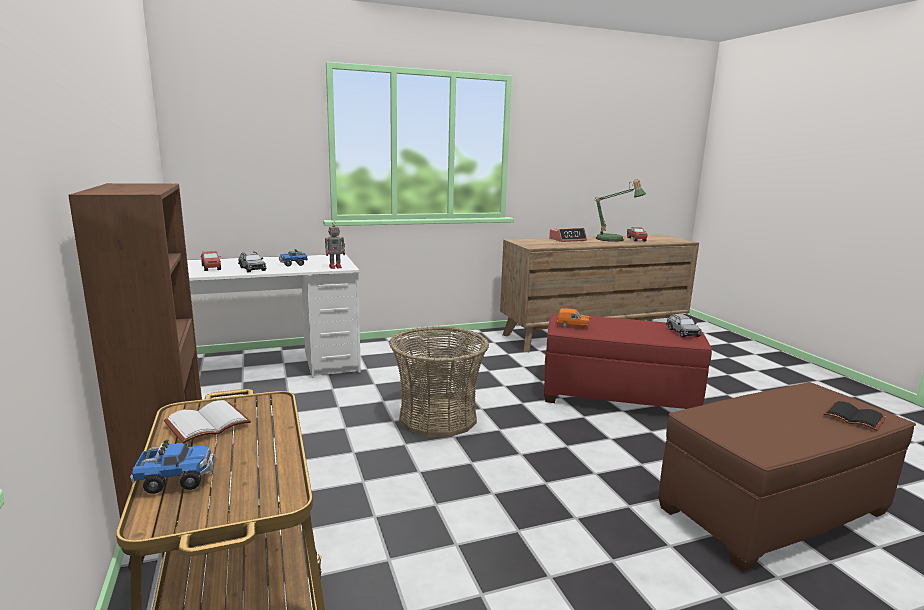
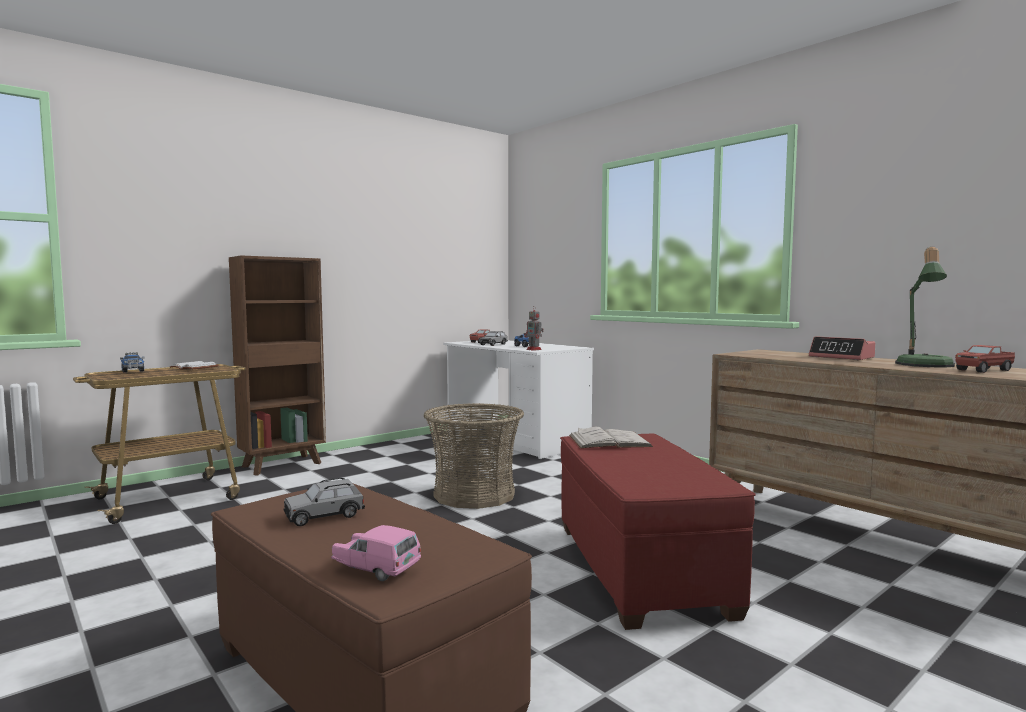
camera: 70 degrees right, 10 degrees down
(573, 325) = (609, 441): orange toy car -> white book
(682, 332) = (681, 484): grey toy car -> grey toy car (324, 516)
(855, 417) = (376, 569): black book -> pink toy car

